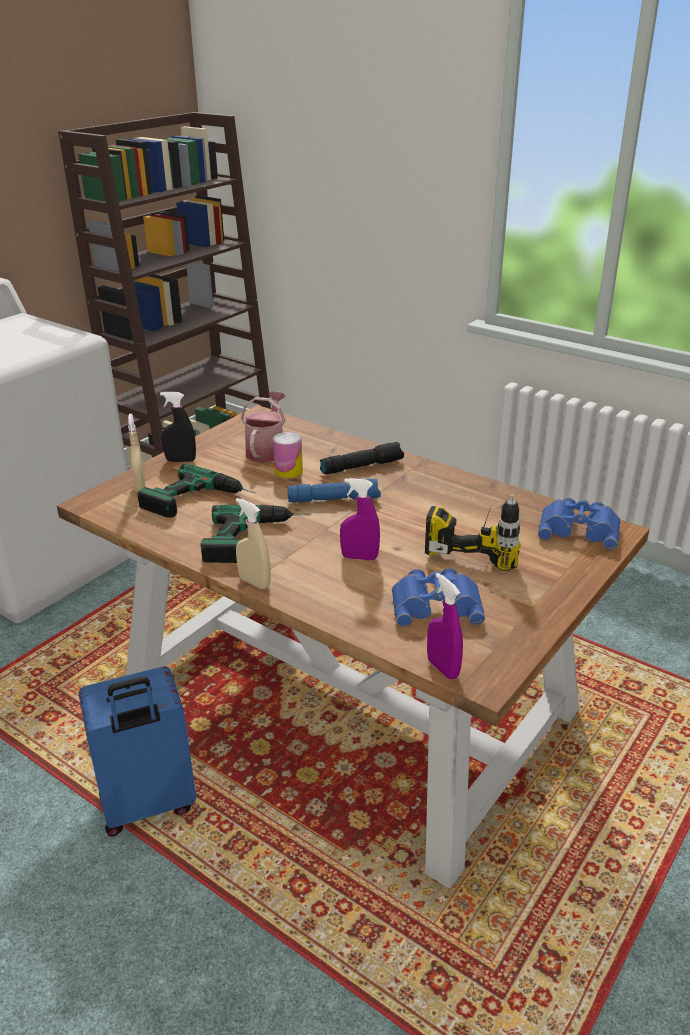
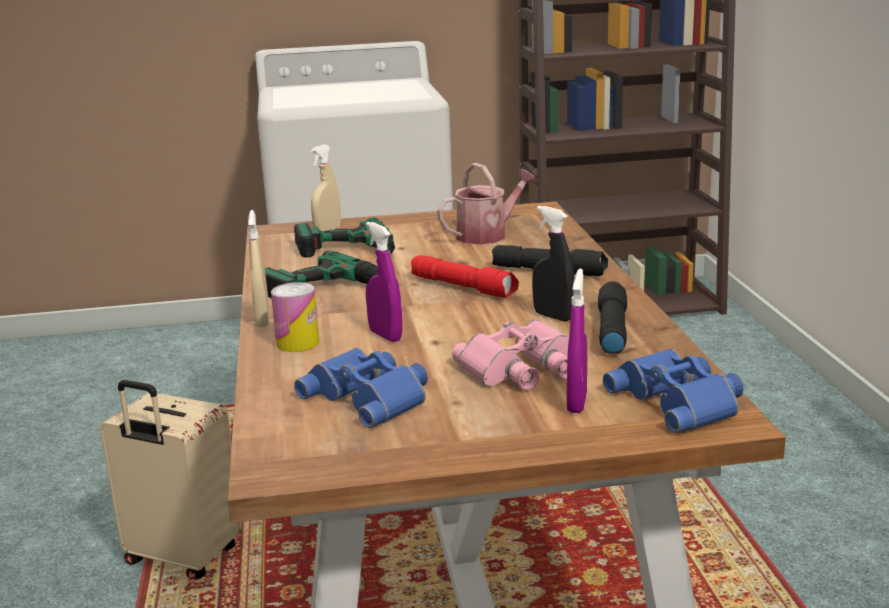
camera: 45 degrees right, 10 degrees down
(148, 806) = (181, 558): blue suitcase -> beige suitcase
(181, 460) = (397, 222): black spray bottle -> black spray bottle (553, 316)
(288, 471) = (470, 255): can -> can (298, 343)
(334, 499) = (464, 287): blue flashlight -> red flashlight
(443, 668) = (261, 444): purple spray bottle -> purple spray bottle (576, 403)
(471, 497) = (611, 329): none -> black flashlight
(477, 544) = (522, 369): power drill -> pink binoculars

